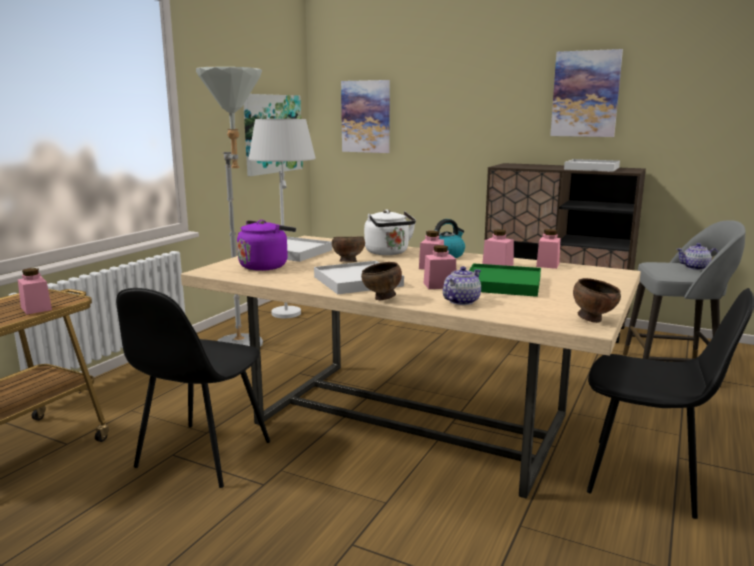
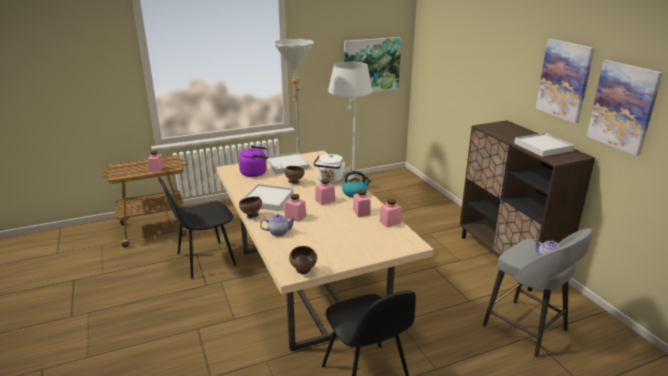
camera: 40 degrees right, 10 degrees up
(366, 116) = (439, 59): picture -> picture (623, 106)
(503, 284) = (326, 228): green tray -> none

